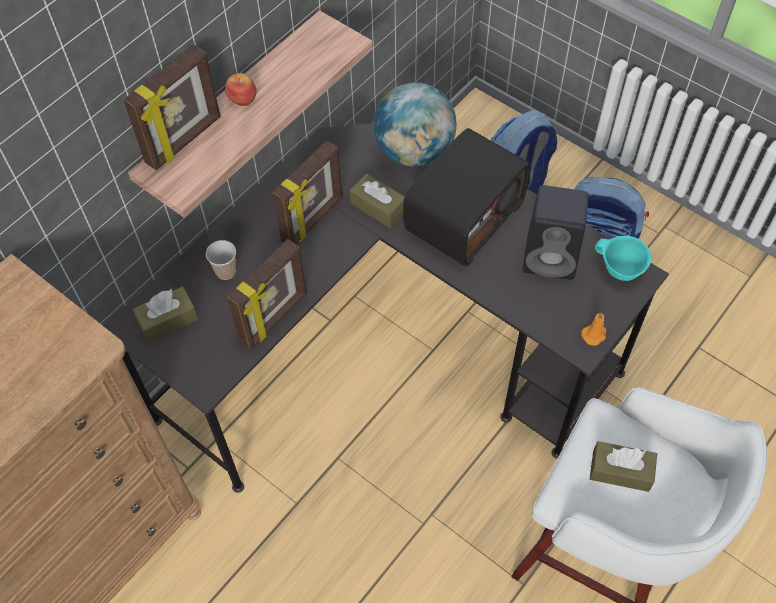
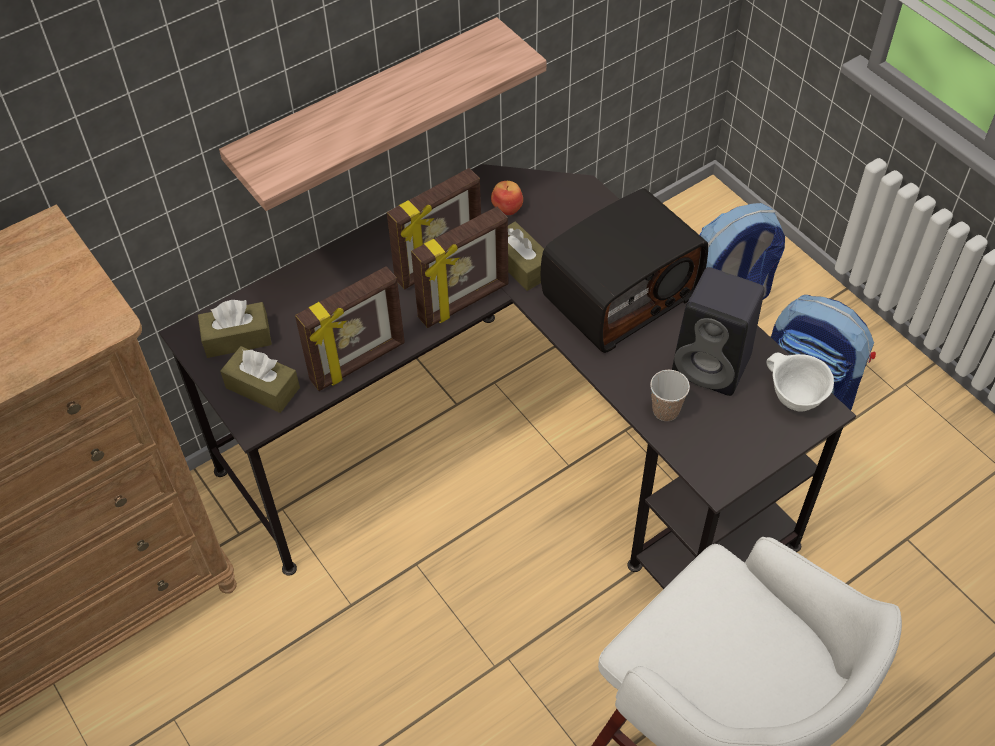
camera: 15 degrees right, 5 degrees down
(184, 141) = (293, 128): picture frame -> picture frame (464, 302)
(226, 271) = (320, 299): cup -> cup (665, 411)
(243, 98) = (375, 95): apple -> apple (507, 207)
(414, 151) = (584, 211): globe -> none
(594, 334) = (738, 466): orange candle -> none
(620, 270) = (794, 398): turquoise bowl -> white bowl
(620, 471) = (720, 636): brown tissue box -> brown tissue box (262, 387)

